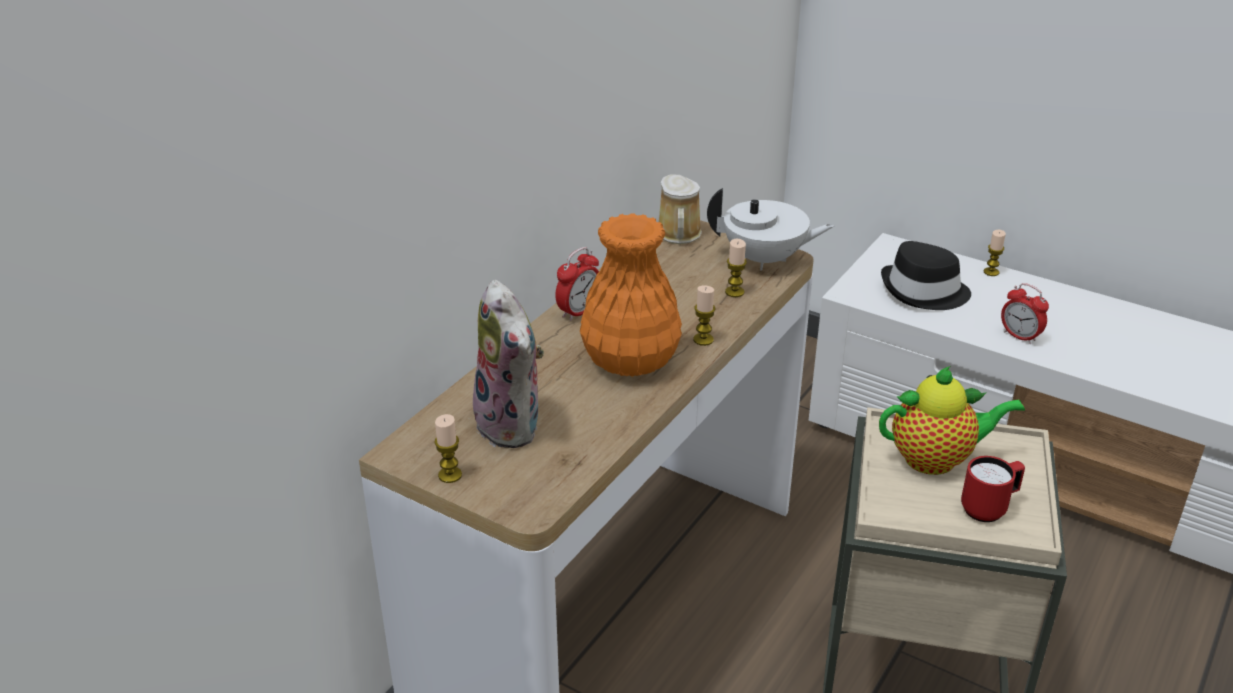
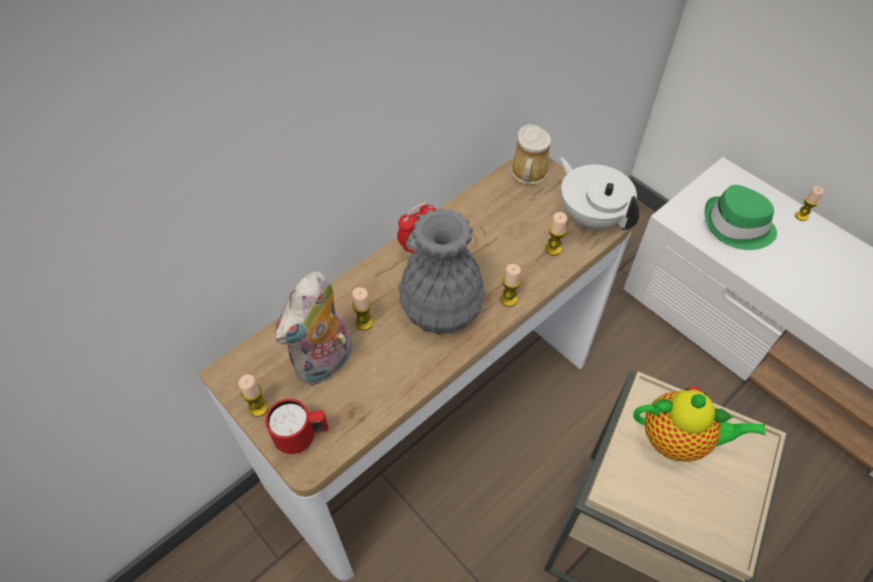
camera: 15 degrees right, 20 degrees up
(514, 425) = (325, 363): plush toy -> plush toy turned 45 degrees clockwise
(544, 384) = (364, 323): none -> candle
(630, 360) = (441, 310): orange vase -> grey vase
(765, 259) = (591, 216): white teapot -> white teapot turned 150 degrees counterclockwise
(924, 291) = (737, 226): black hat -> green hat
(989, 508) = (706, 507): red mug -> red mug (302, 437)
(1020, 336) = (803, 291): alarm clock -> none

